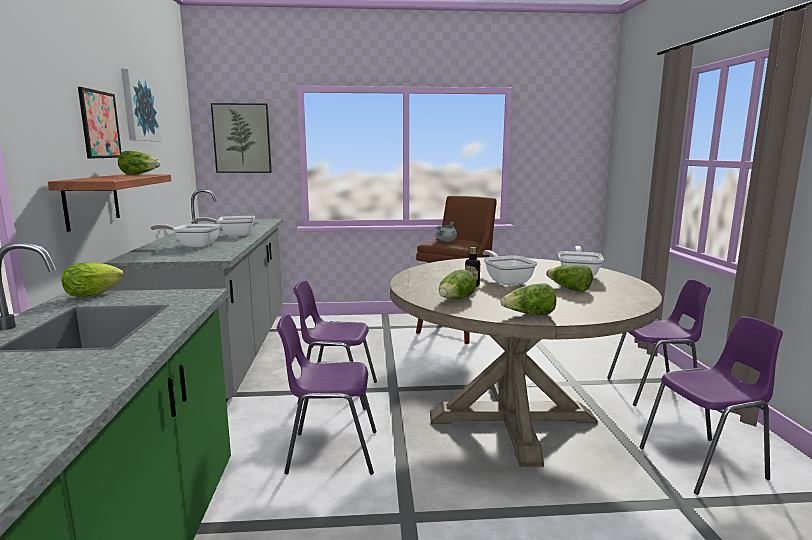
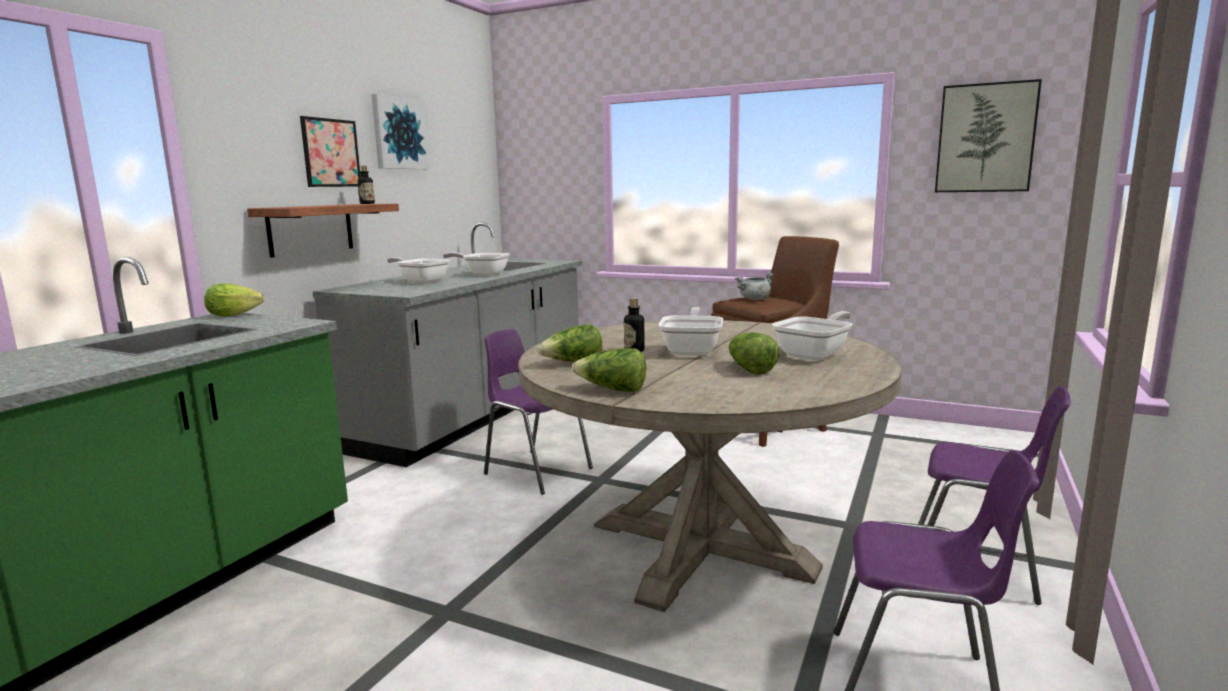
camera: 30 degrees right, 0 degrees up
(140, 174) = (367, 203): lettuce -> bottle
(242, 138) = (544, 164): picture -> picture (985, 138)
(330, 452) = (457, 527): purple chair -> none

